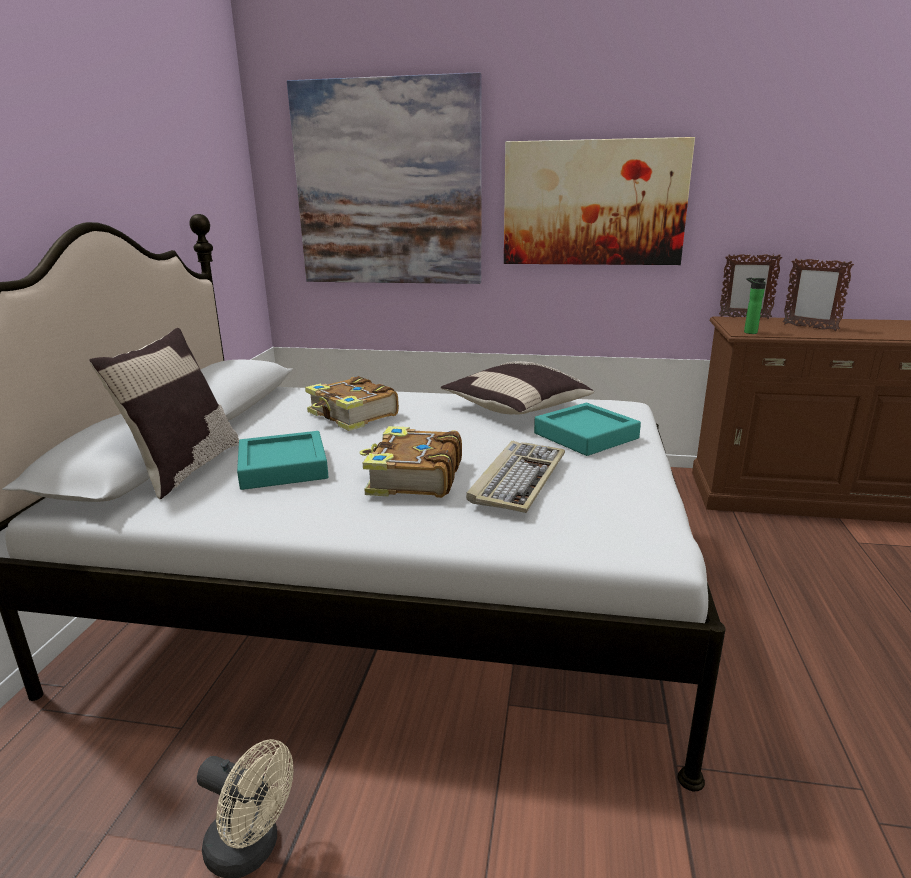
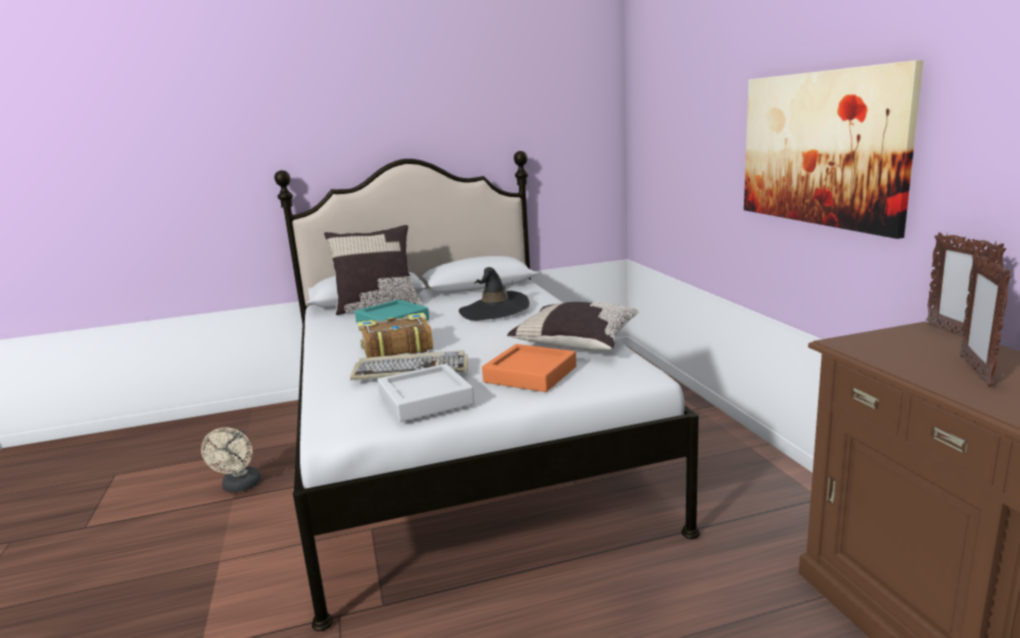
camera: 65 degrees right, 5 degrees down
(352, 415) = (494, 311): book -> black hat
(388, 185) = (684, 124): picture -> none
(585, 436) = (530, 374): turquoise tray -> orange tray
(618, 485) = (425, 399): none -> grey tray
(748, 332) = (852, 345): bottle -> none

